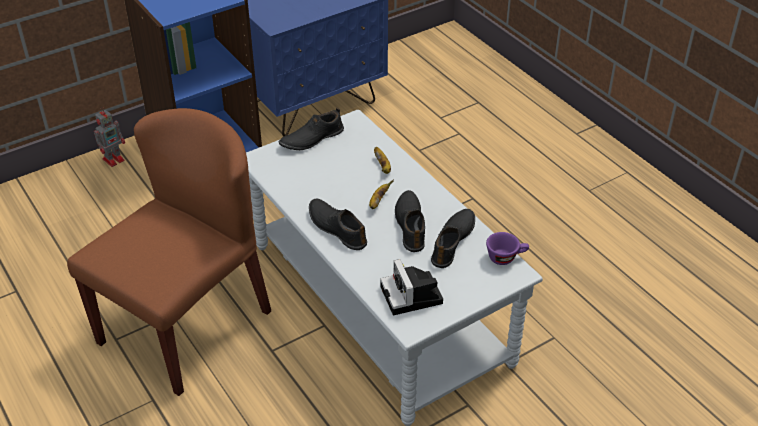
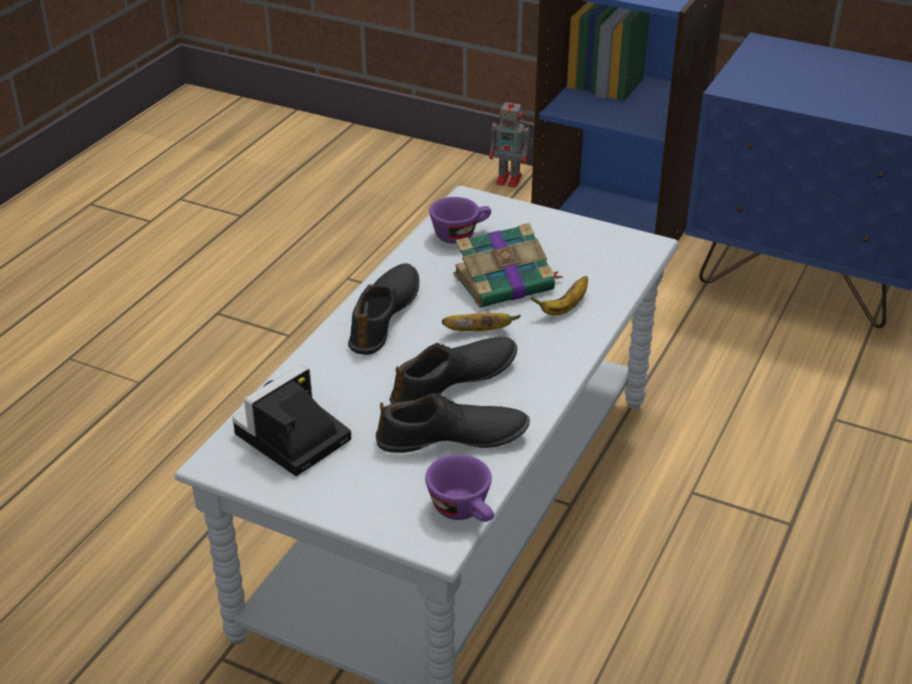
camera: 60 degrees right, 5 degrees down
(185, 326) = (277, 354): brown chair -> none
(287, 174) = (460, 234): none -> purple cup
(311, 139) = (559, 225): black shoe -> none
(345, 176) = (506, 282): none -> book

